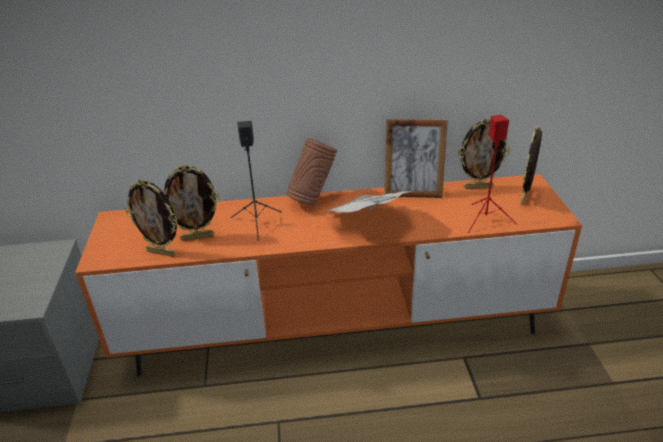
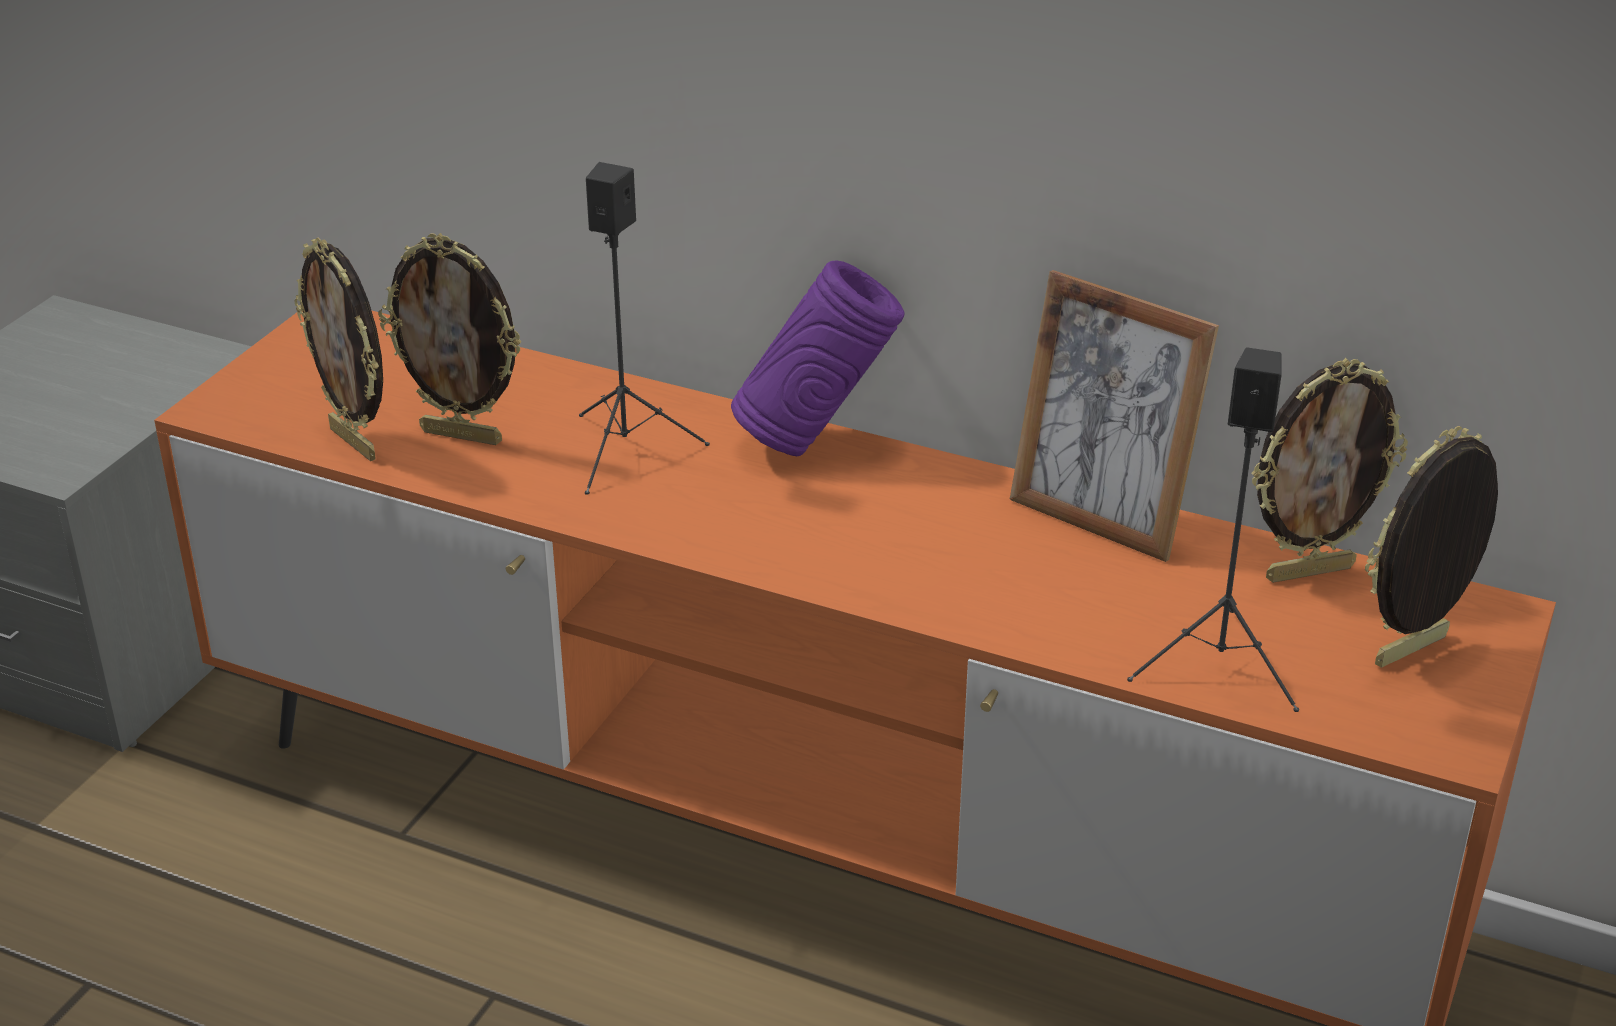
camera: 30 degrees right, 0 degrees up
(312, 200) = (816, 441): brown vase -> purple vase
(367, 220) = (897, 546): newspaper -> none
(478, 187) = (1309, 571): picture frame -> picture frame turned 45 degrees counterclockwise
(486, 219) = (1221, 666): red speaker -> black speaker

